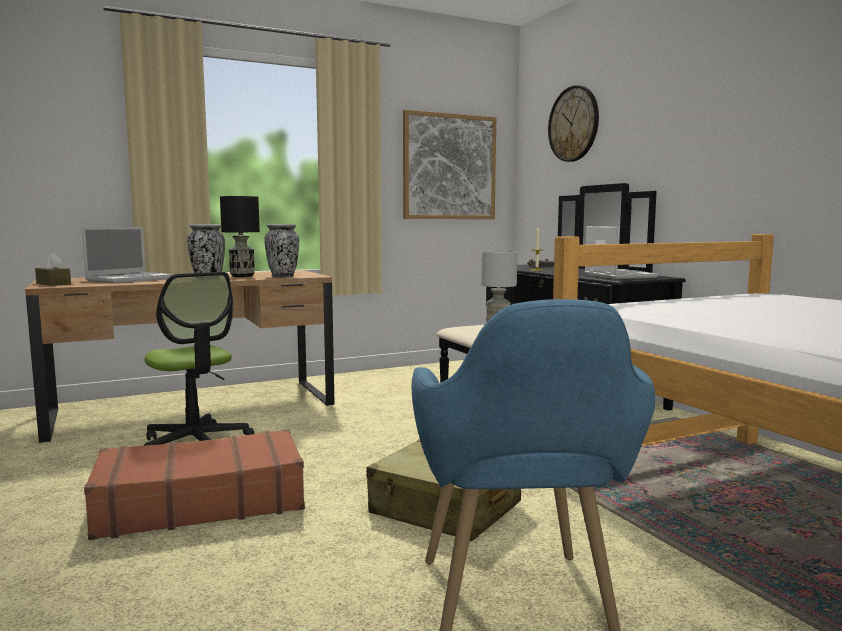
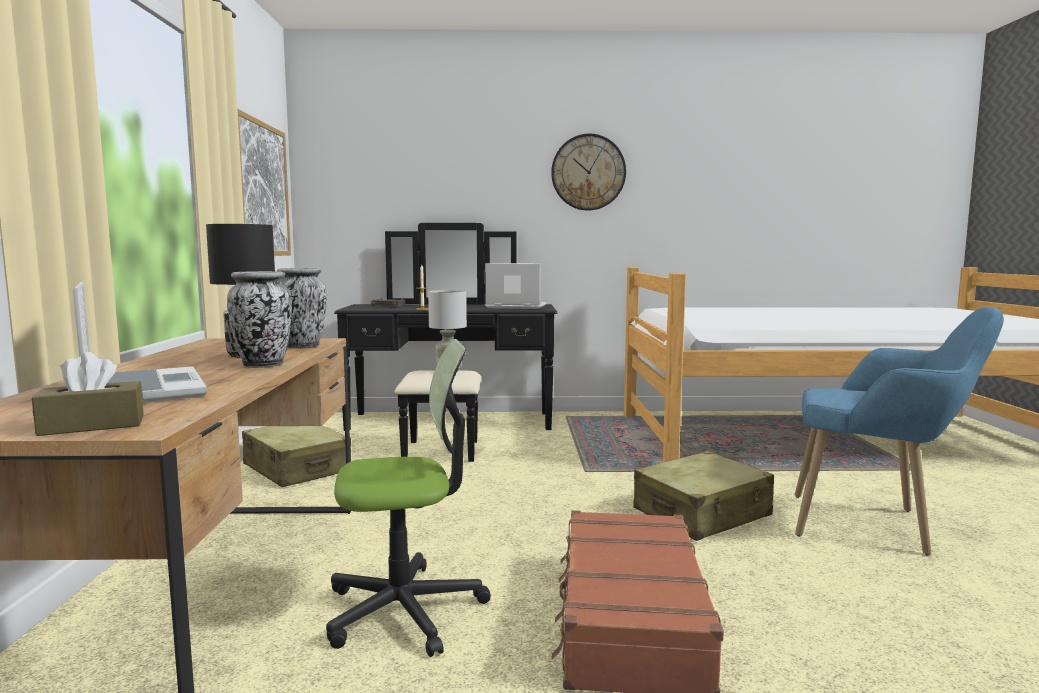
camera: 65 degrees left, 0 degrees up
(391, 379) = (297, 469): none -> beige suitcase
(573, 124) = (393, 158): wall clock -> wall clock (588, 172)

